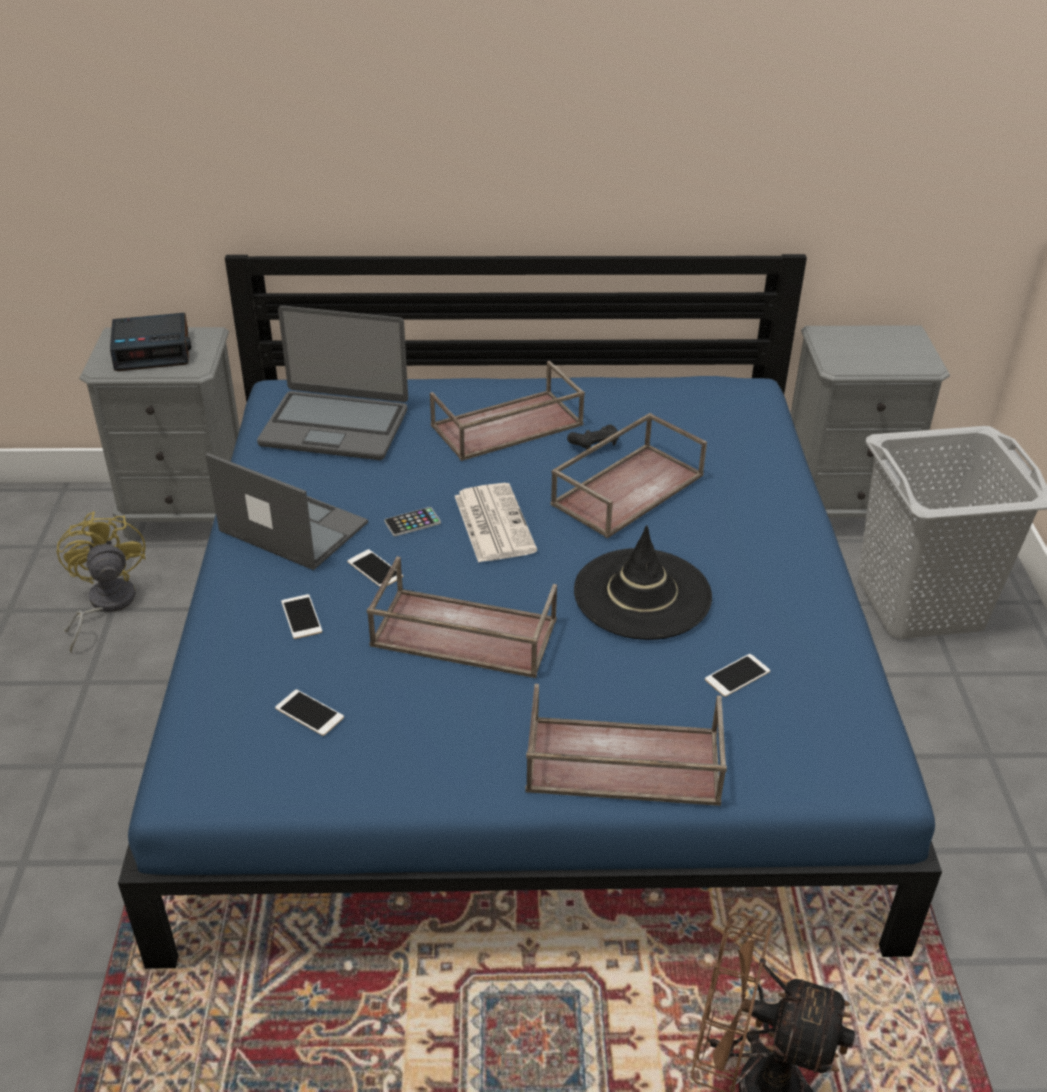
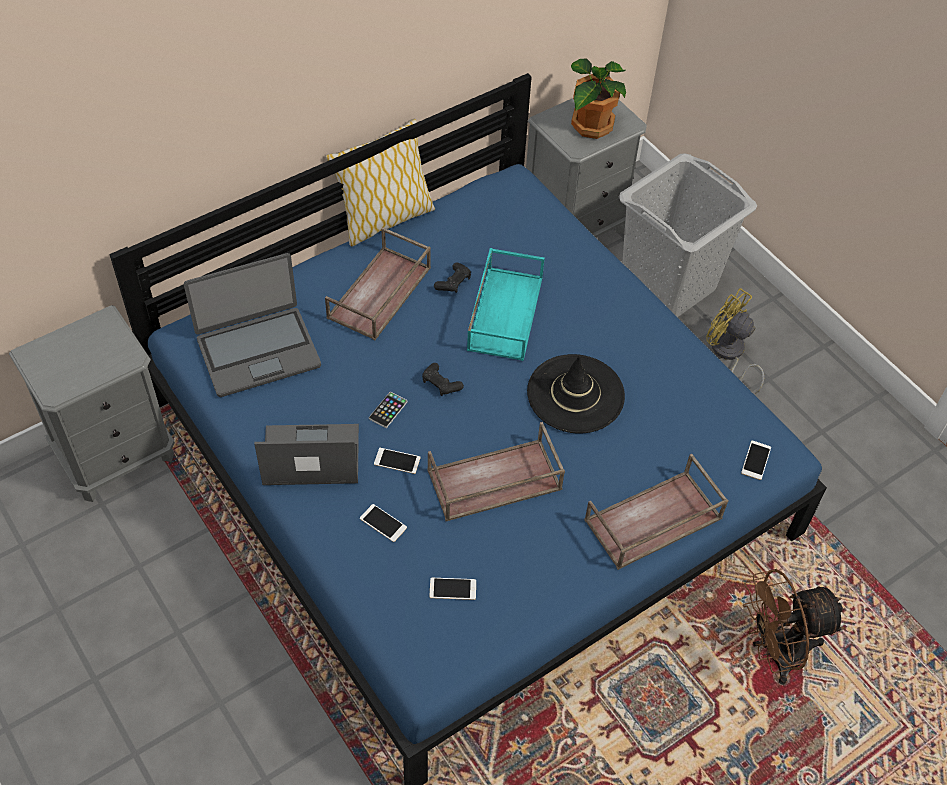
camera: 35 degrees left, 15 degrees up
(105, 604) = (129, 565): yellow fan -> yellow fan (728, 354)
(153, 351) = (78, 356): alarm clock -> none
(493, 523) = (441, 384): newspaper -> black game controller
(574, 372) = (384, 219): none -> pillow
(627, 488) = (504, 312): brown tray -> turquoise tray
(737, 675) = (669, 426): phone -> phone (756, 460)
(873, 353) = (590, 126): none -> potted plant

